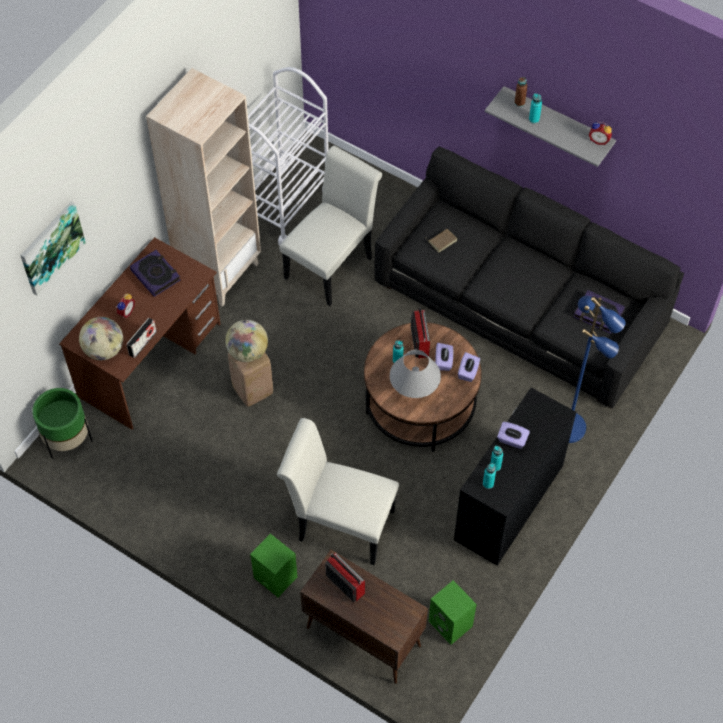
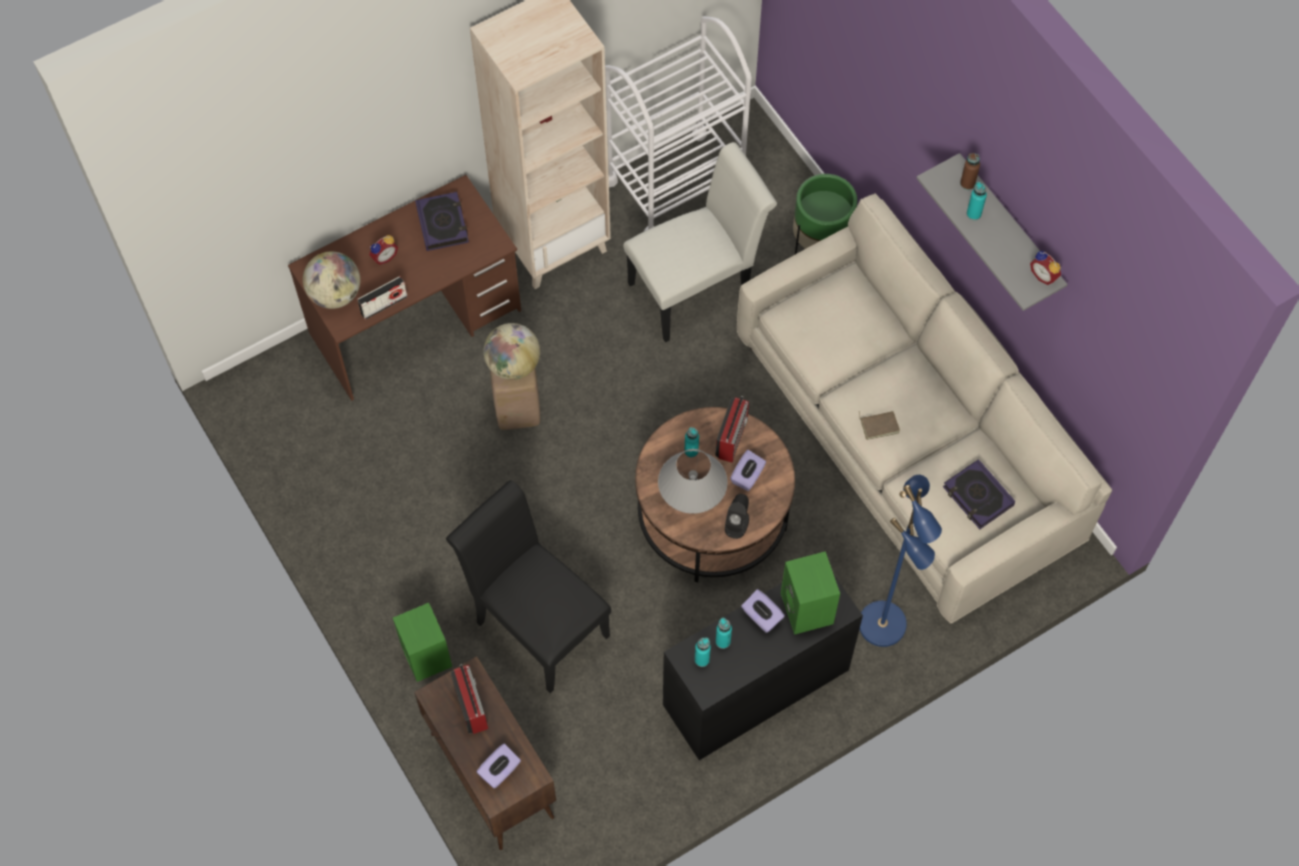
camera: 25 degrees right, 5 degrees up
(51, 247) = (290, 150): picture -> none
(67, 440) = (272, 382): green planter -> green planter (820, 242)
(339, 523) = (536, 623): white chair -> black chair
(442, 240) = (828, 317): brown book -> brown book (879, 425)
(451, 624) = (605, 808): green speaker -> green speaker (808, 609)
(453, 394) = (737, 523): none -> black speaker
(468, 372) = (771, 503): purple tissue box -> purple tissue box (500, 771)
(520, 303) = (907, 437): black sofa -> beige sofa

